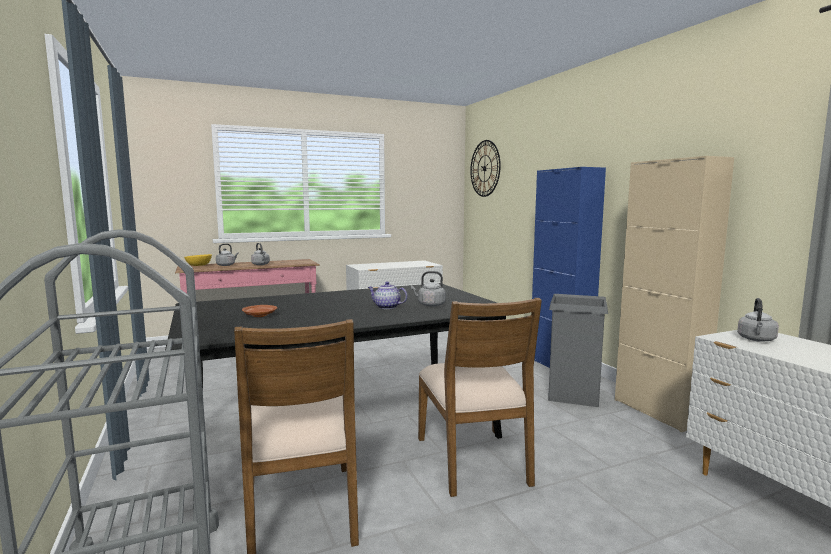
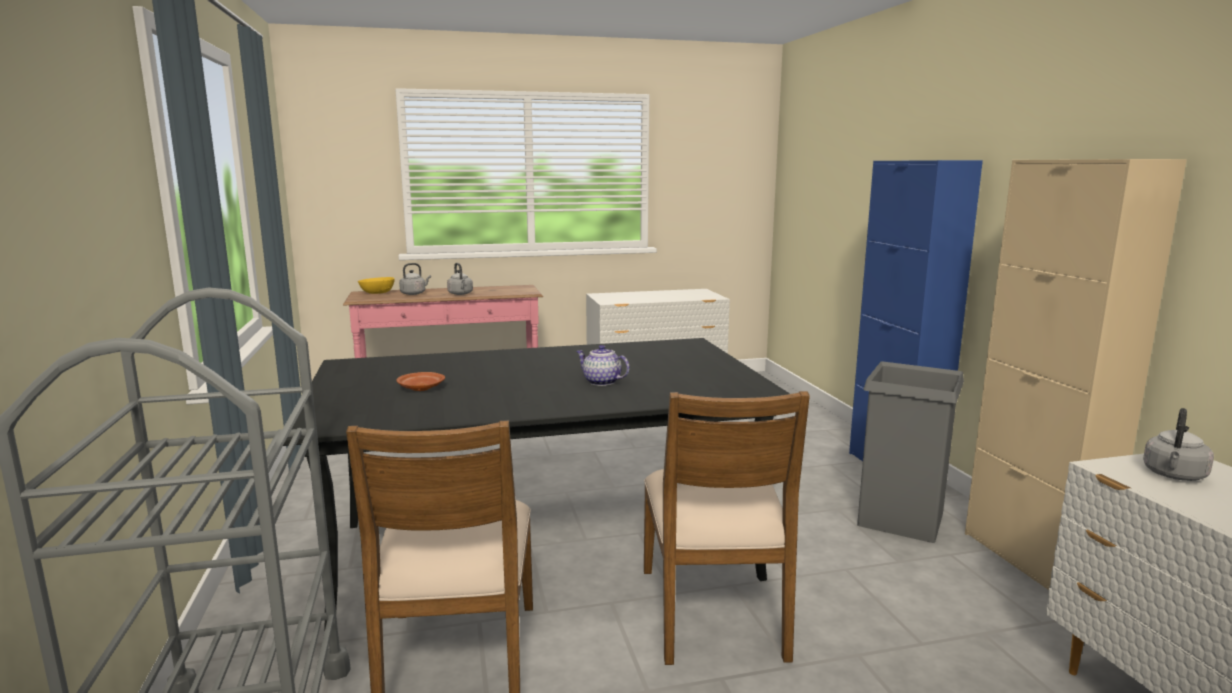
camera: 10 degrees right, 5 degrees up
(430, 305) = (666, 380): grey kettle -> none
(485, 168) = (805, 147): wall clock -> none

